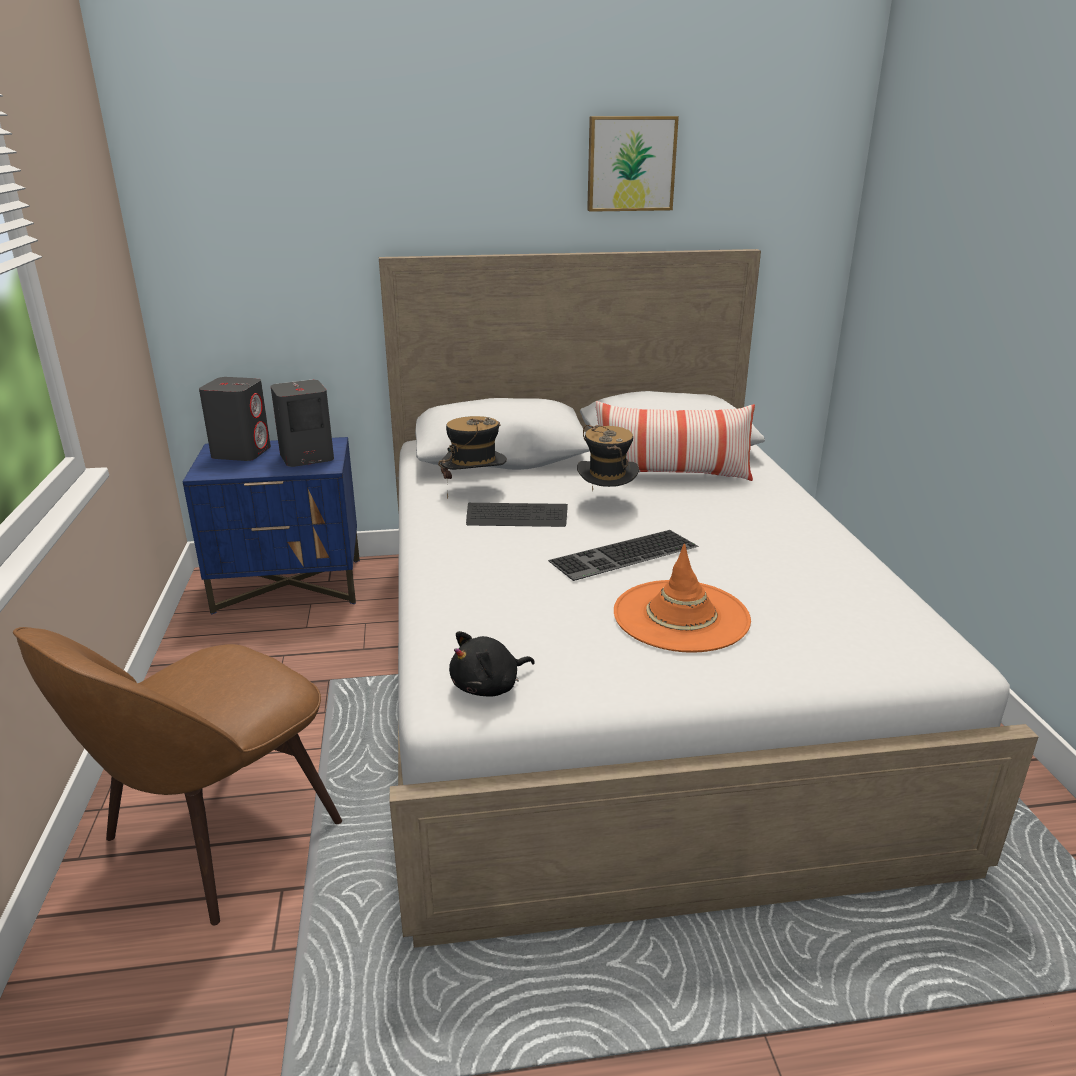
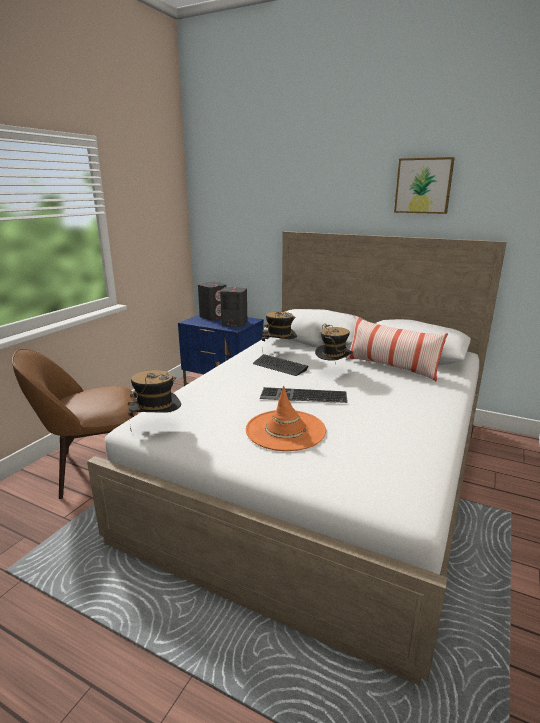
camera: 35 degrees right, 5 degrees down
(489, 686) = (157, 427): black plush toy -> hat

